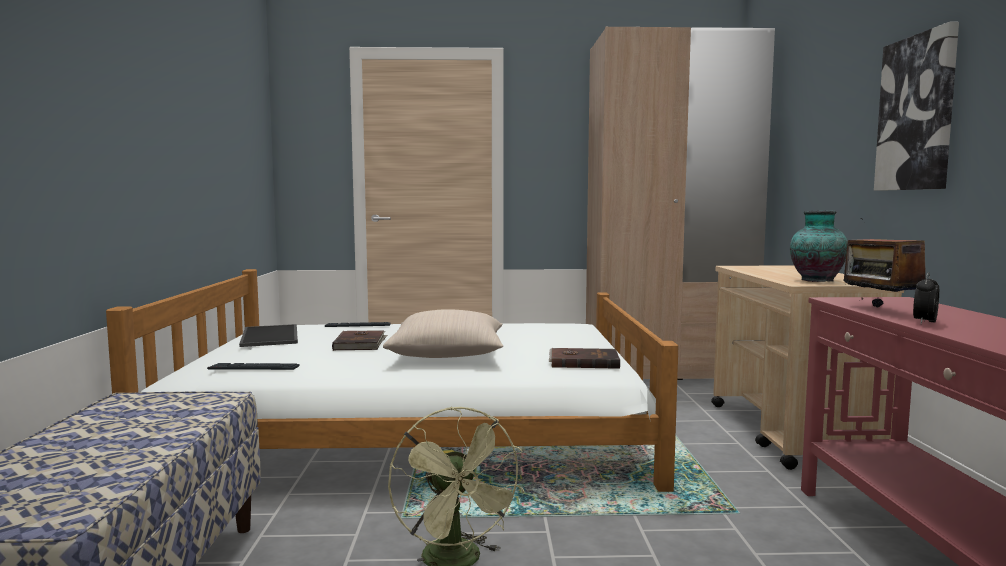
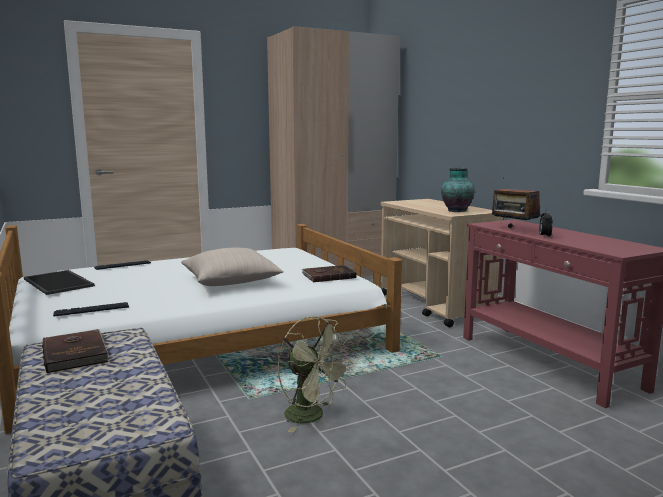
camera: 25 degrees left, 5 degrees up
(360, 343) = (149, 280): brown book -> brown book (76, 353)
(917, 113) = (508, 109): picture -> none

